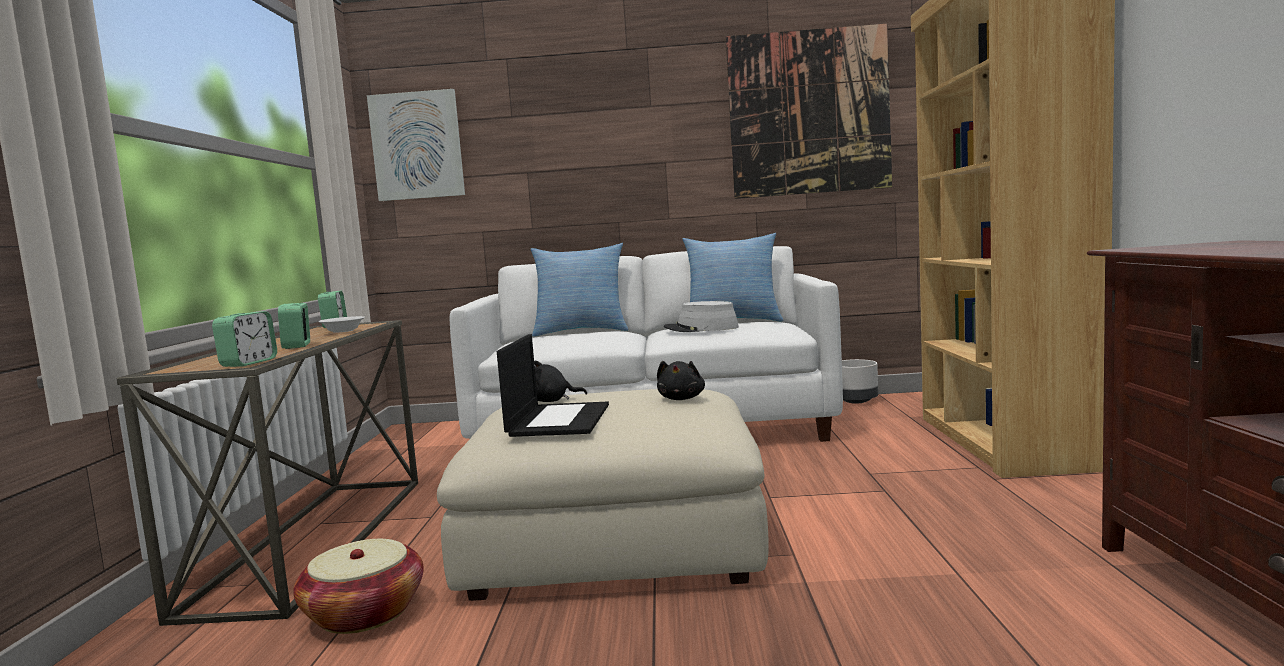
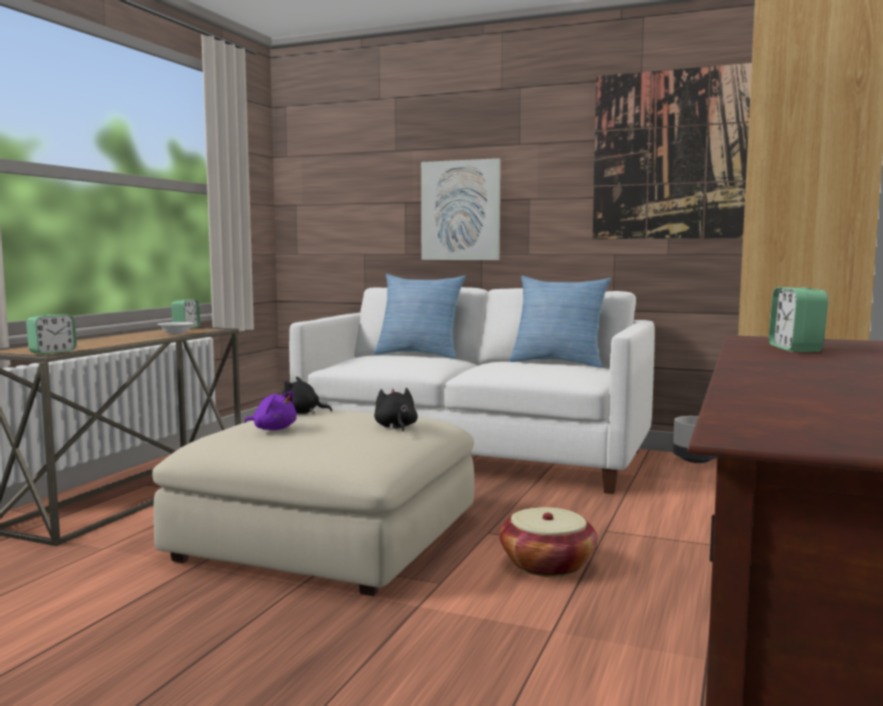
camera: 20 degrees right, 0 degrees up
(297, 346) = (118, 342): alarm clock -> alarm clock (795, 349)
(364, 614) = (101, 554): basket -> basket (547, 565)
(417, 146) = (317, 174): picture -> picture (461, 210)
(558, 420) = (273, 429): laptop -> purple plush toy
(681, 399) = (395, 427): black plush toy -> black plush toy turned 135 degrees clockwise
(701, 328) = (510, 365): grey hat -> none

